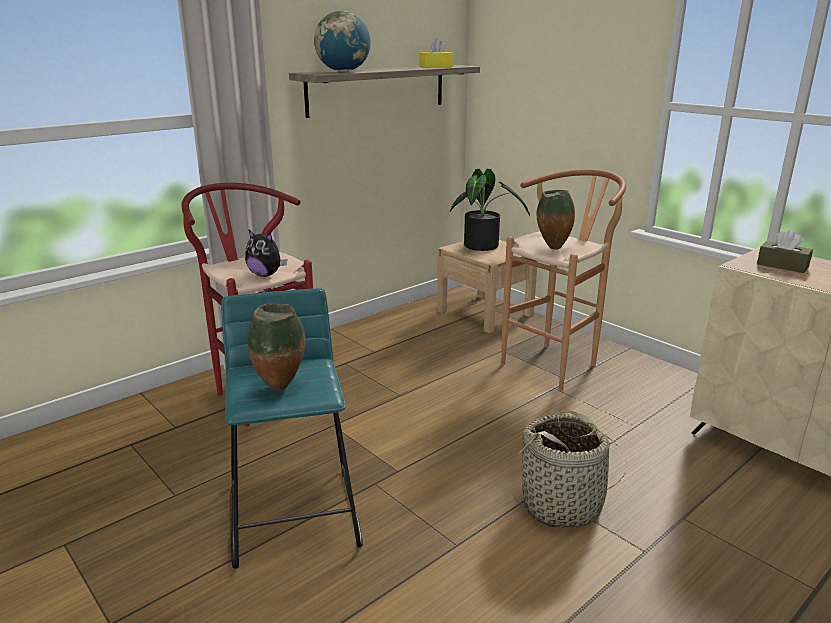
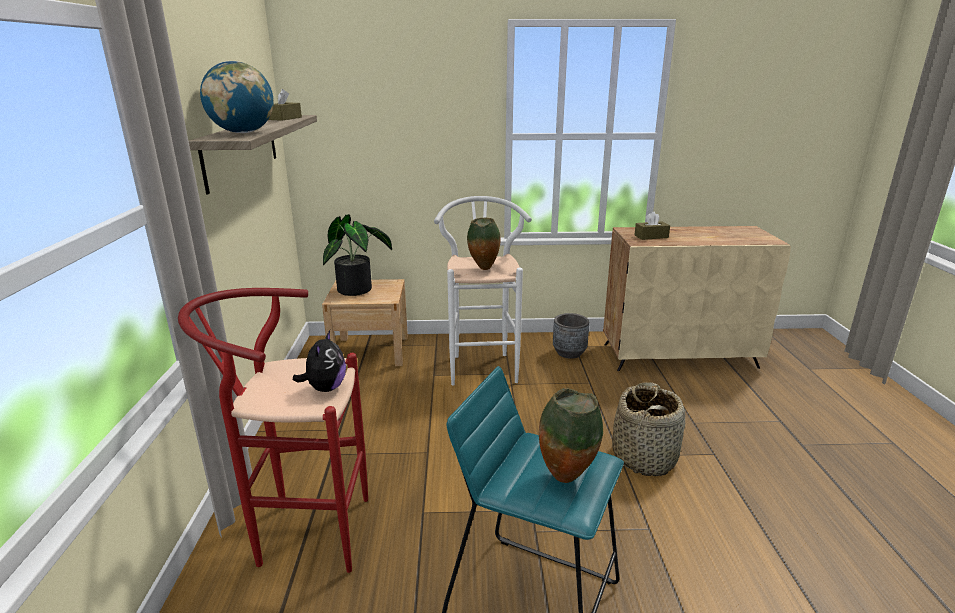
camera: 50 degrees left, 0 degrees up
(266, 275) = (325, 388): plush toy -> plush toy turned 60 degrees counterclockwise
(436, 66) = (285, 118): yellow tissue box -> brown tissue box
(556, 363) = (482, 365): brown stool -> white stool
(667, 393) = (569, 353): none -> grey planter

